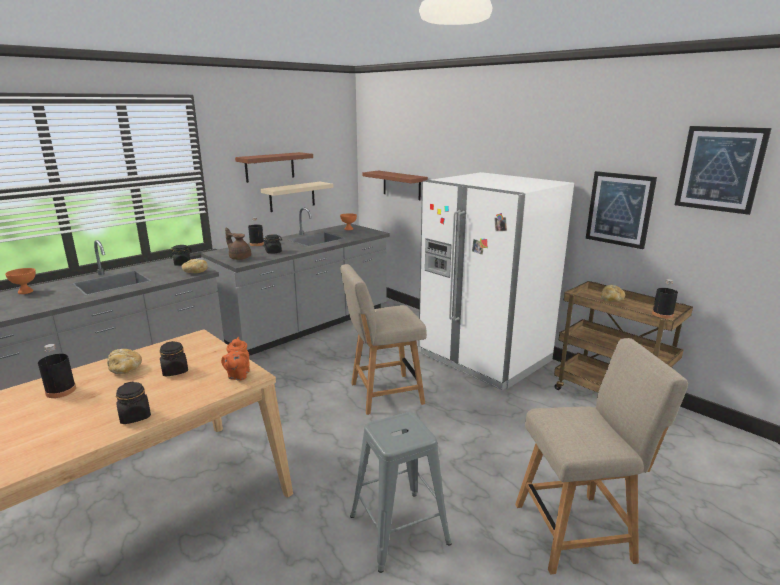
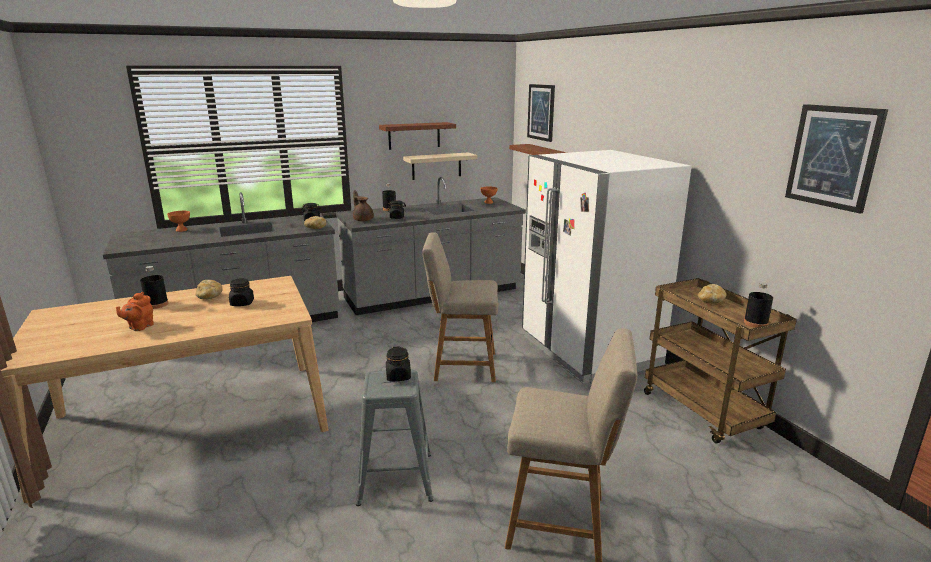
camera: 20 degrees right, 0 degrees up
(135, 416) = (189, 330): black jar -> black jar (398, 376)
(238, 376) = (284, 314): orange teapot -> orange teapot (139, 327)
(619, 209) = (734, 198): picture -> picture (541, 112)

